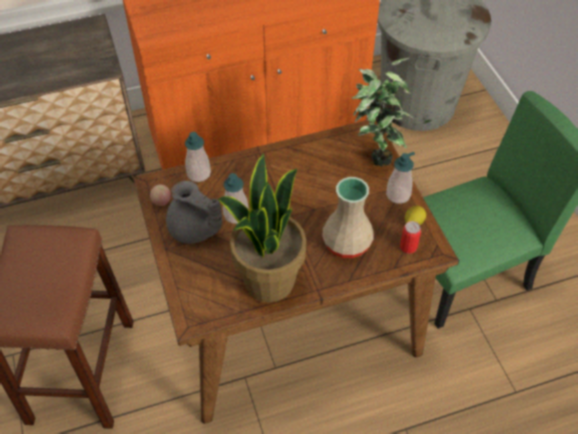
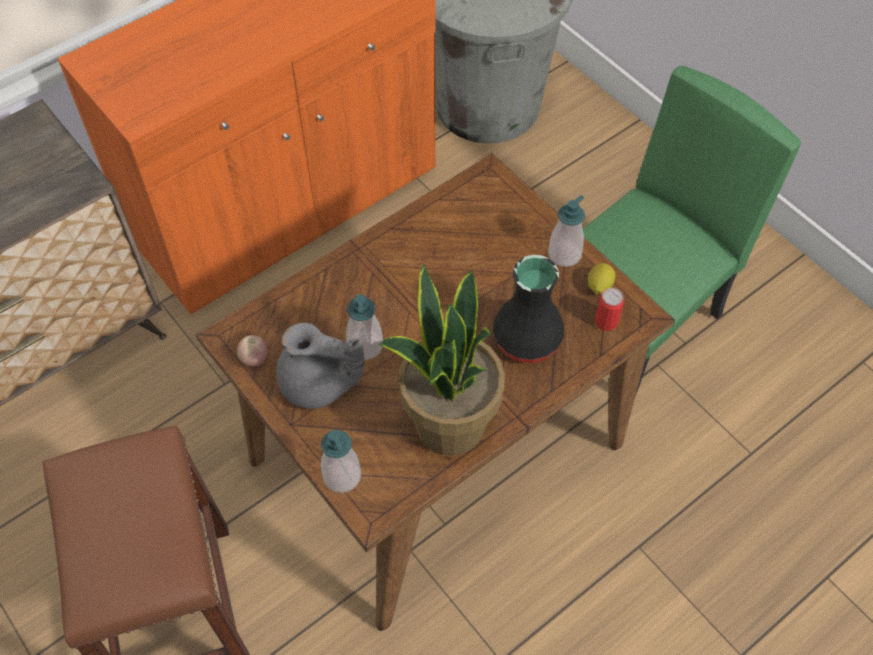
camera: 20 degrees left, 5 degrees up
(198, 174) = (287, 302): soap dispenser -> soap dispenser (342, 476)
(347, 241) = (527, 338): beige vase -> black vase
(375, 153) = (511, 204): potted plant -> none

